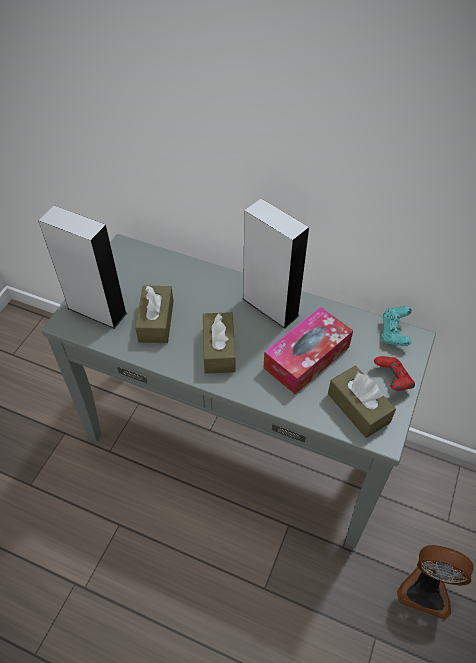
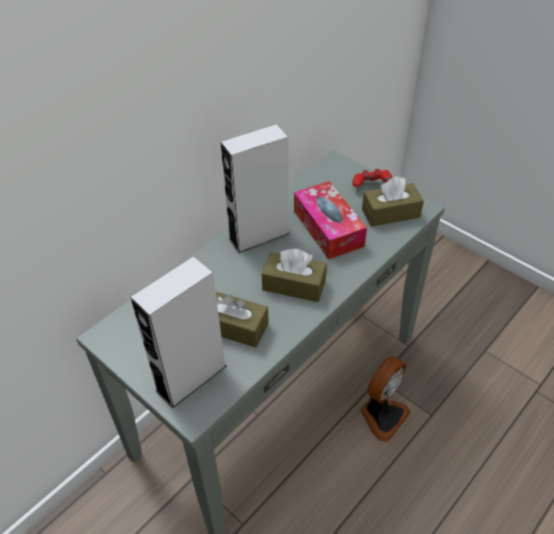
camera: 70 degrees left, 5 degrees down
(394, 333) = (325, 171): turquoise game controller -> none
(426, 589) = (454, 305): fan -> fan (382, 415)

